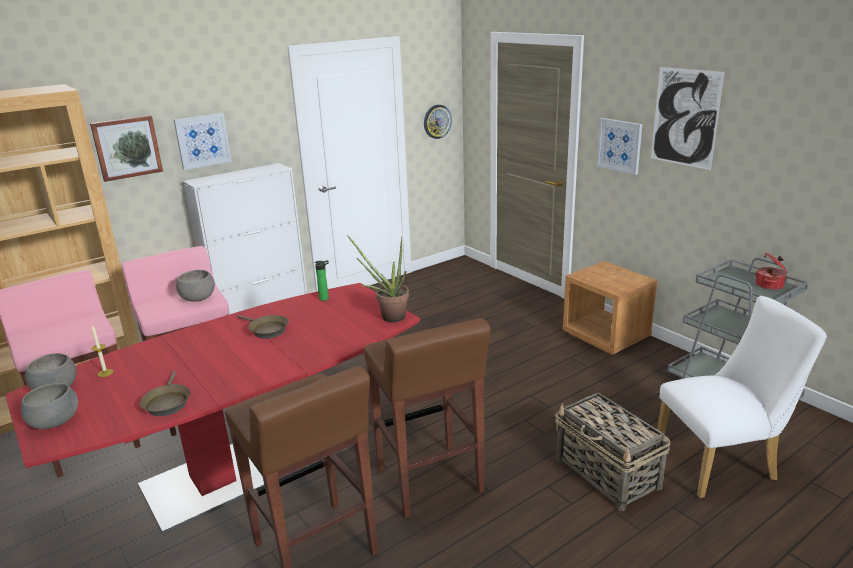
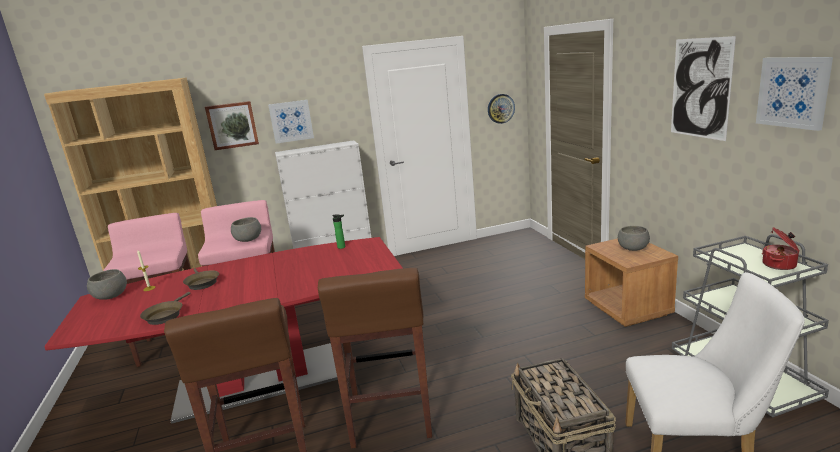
camera: 20 degrees right, 5 degrees down
(54, 422) = (87, 319): grey bowl -> grey bowl (633, 248)
(266, 330) = (279, 268): brown frying pan -> brown frying pan (201, 283)
(388, 316) = (378, 265): potted plant -> none
(619, 145) = (644, 121): picture -> picture (793, 92)

